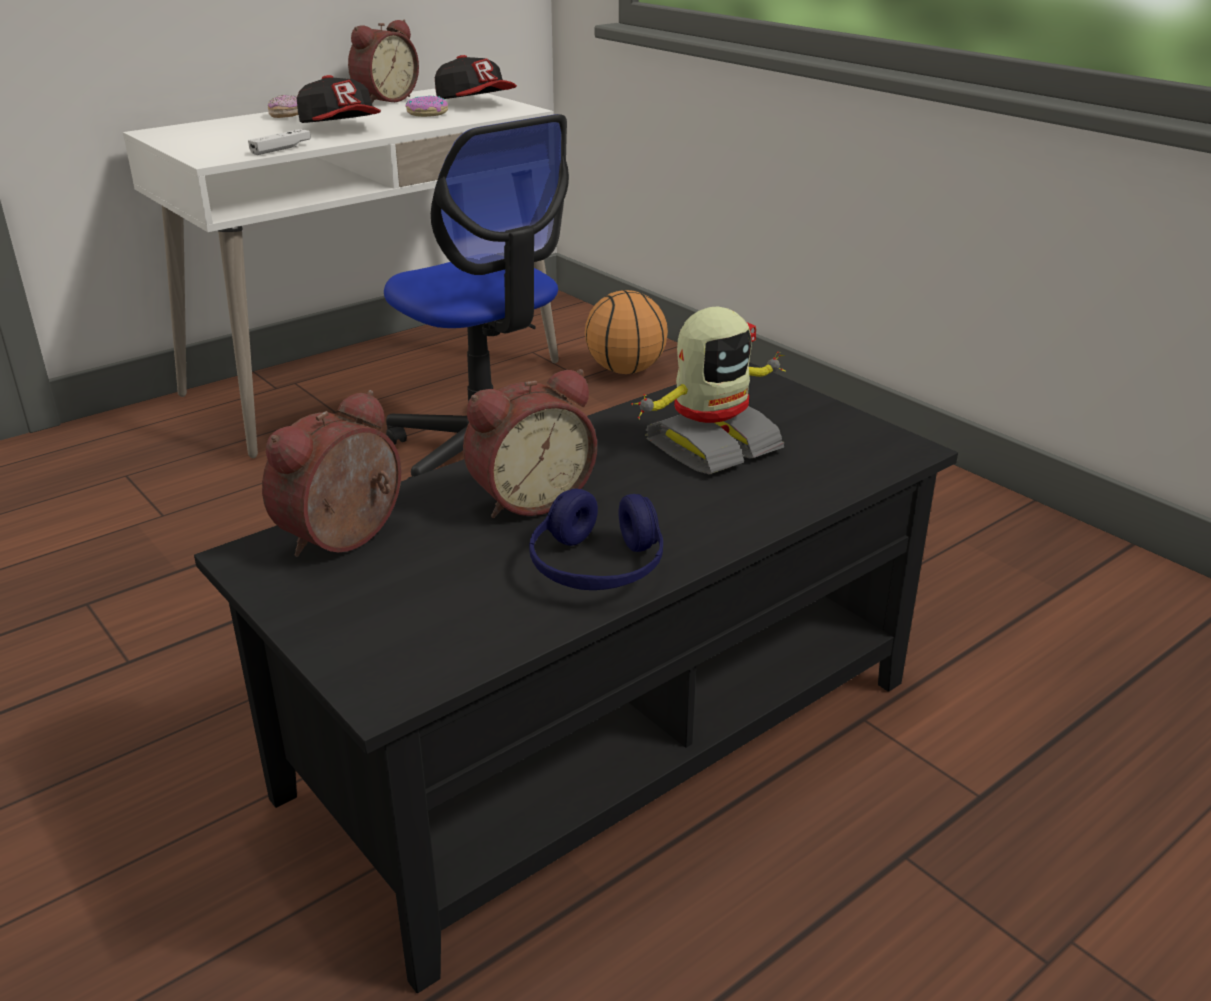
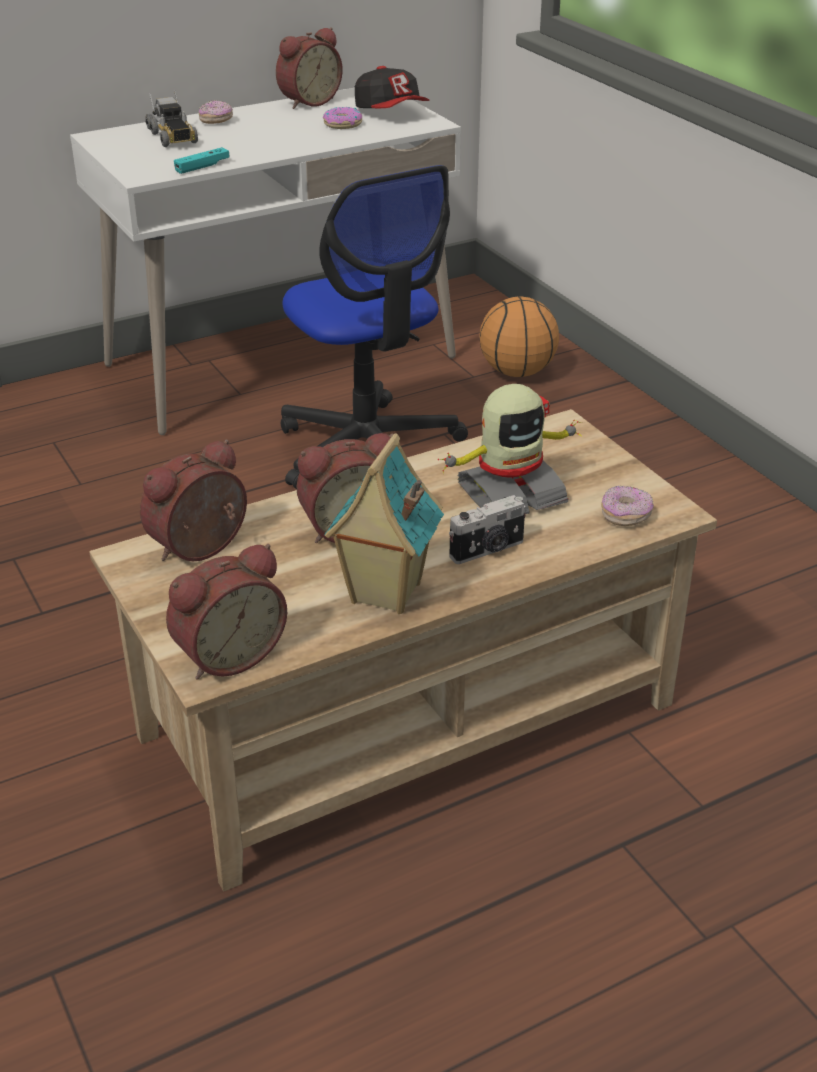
camera: 10 degrees right, 5 degrees up
(242, 129) = (173, 137): none -> toy truck
(281, 149) = (202, 167): white game controller -> turquoise game controller
(341, 128) = (260, 141): cap -> none
(409, 662) = (227, 654): none -> alarm clock
(597, 567) = (383, 594): blue headphones -> toy house
(605, 736) = (408, 719): black coffee table -> beige coffee table
(709, 507) = (488, 550): none -> camera
(854, 457) = (625, 516): none -> donut

